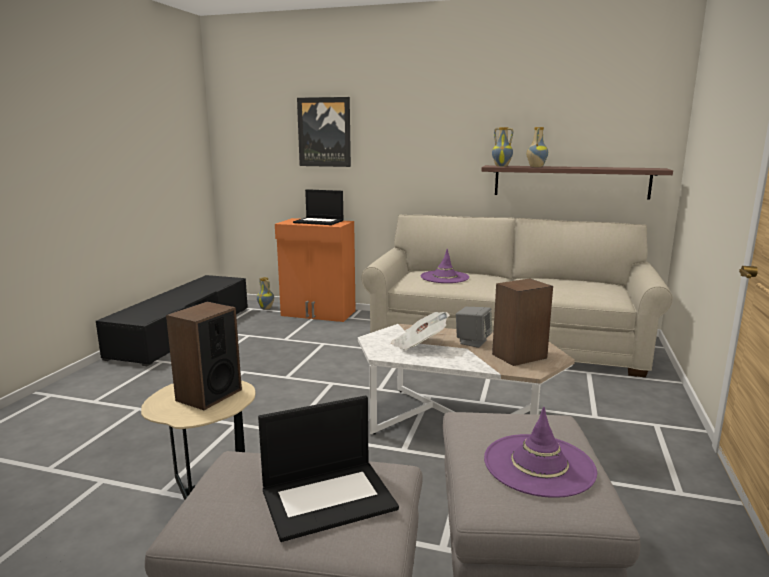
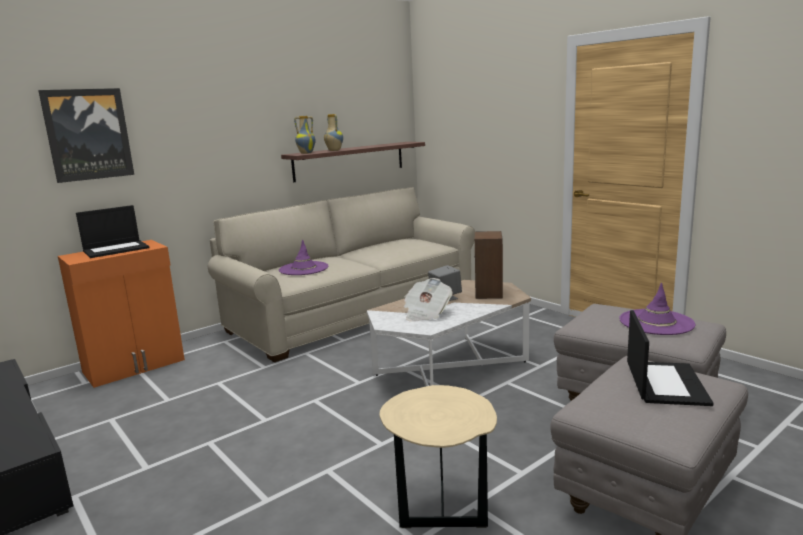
camera: 55 degrees left, 0 degrees up
(208, 395) = (436, 407): speaker -> none
(266, 308) = (49, 390): vase -> none

